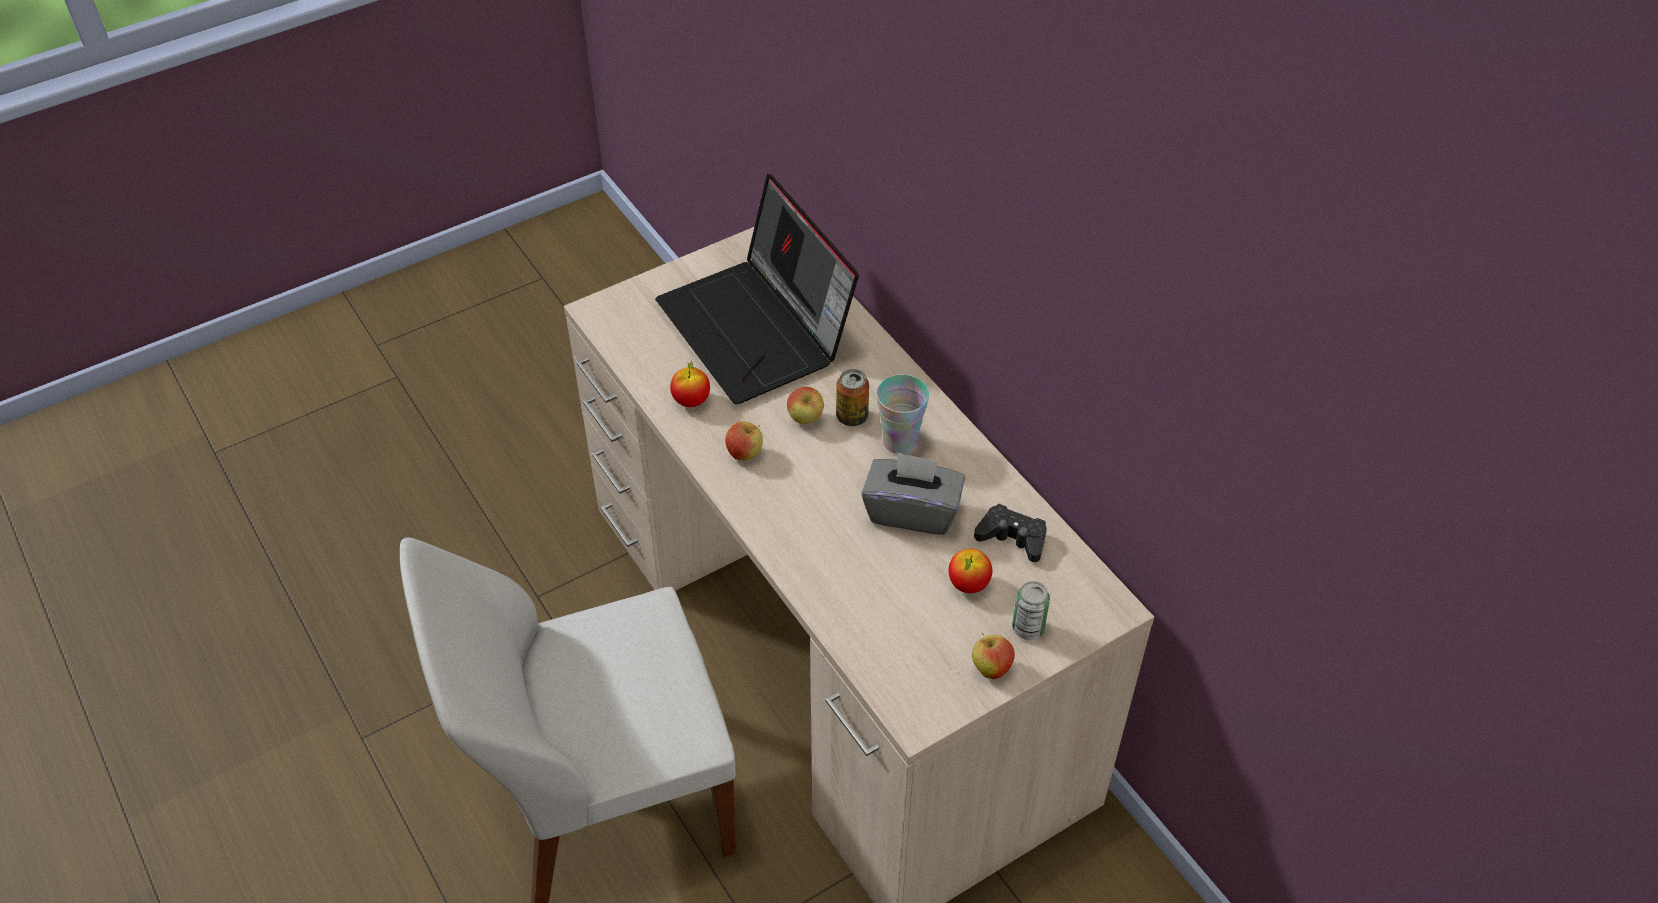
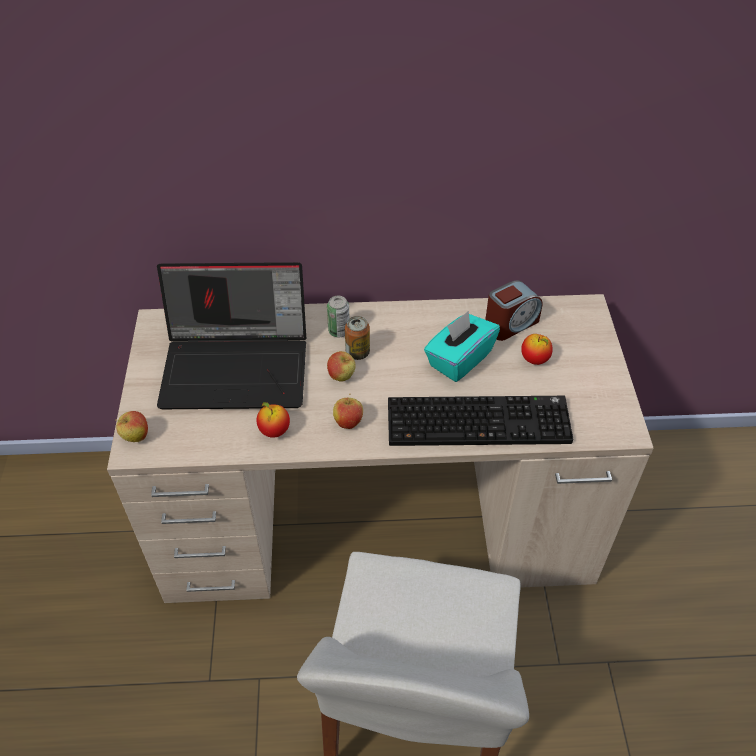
camera: 60 degrees left, 0 degrees up
(830, 568) = (479, 420): none -> keyboard
(900, 441) = (397, 339): cup -> none
(912, 511) = (459, 359): grey tissue box -> turquoise tissue box
(991, 668) = (605, 378): apple -> apple (135, 437)
(1012, 538) = (510, 324): black game controller -> alarm clock
(1028, 628) = (583, 349): can -> can (339, 331)

